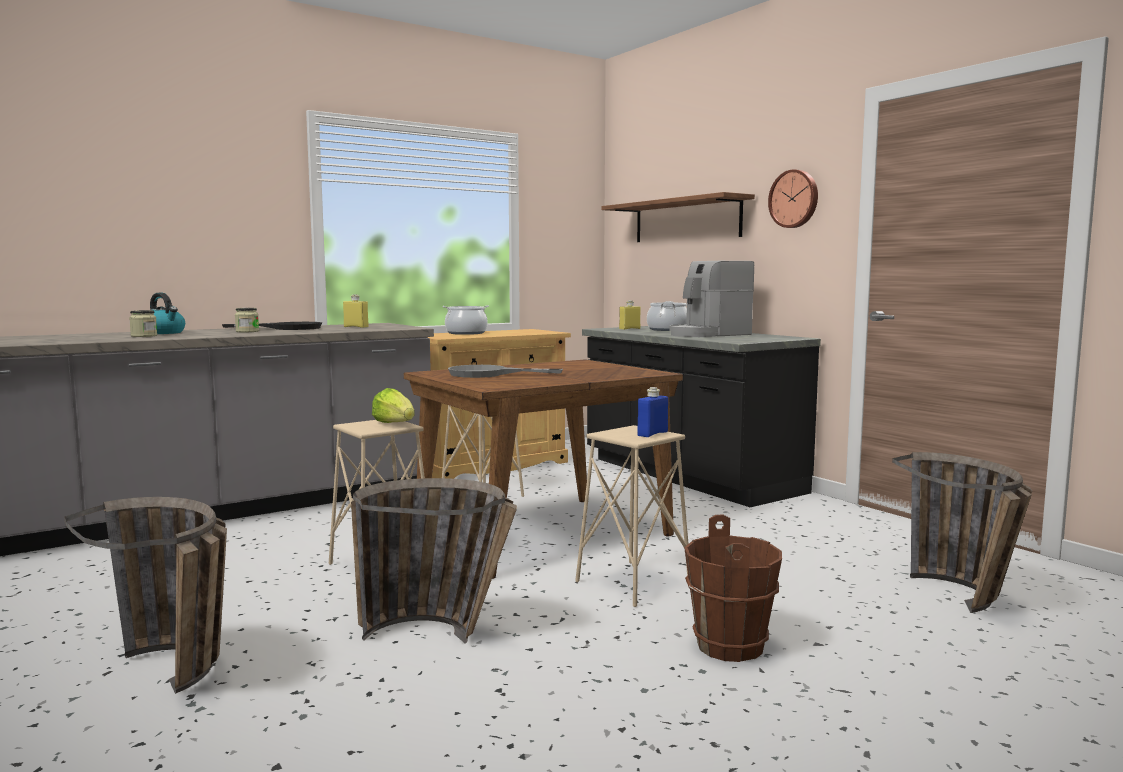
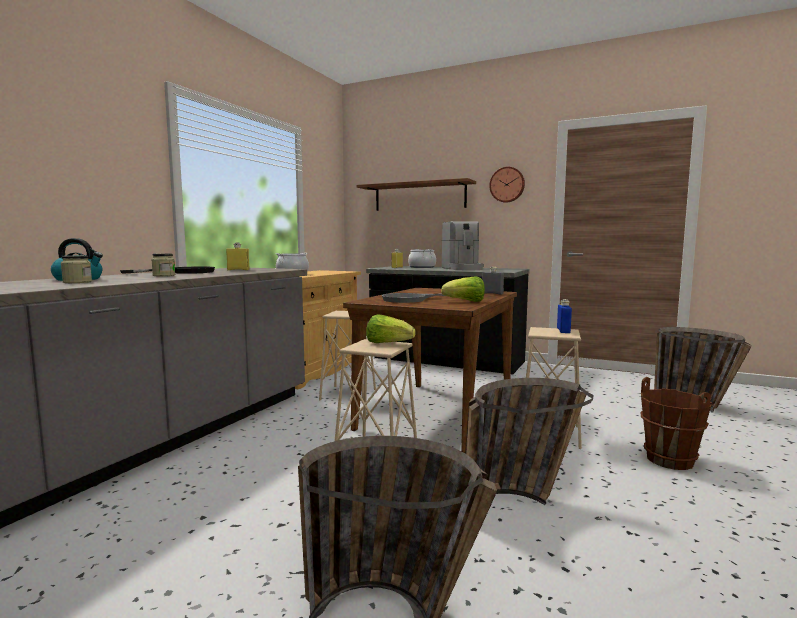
camera: 30 degrees left, 0 degrees up
(534, 381) = (465, 301): none -> lettuce
(630, 374) = (492, 293): none -> grey bottle
(708, 334) = (463, 269): coffee machine -> coffee machine turned 45 degrees counterclockwise

